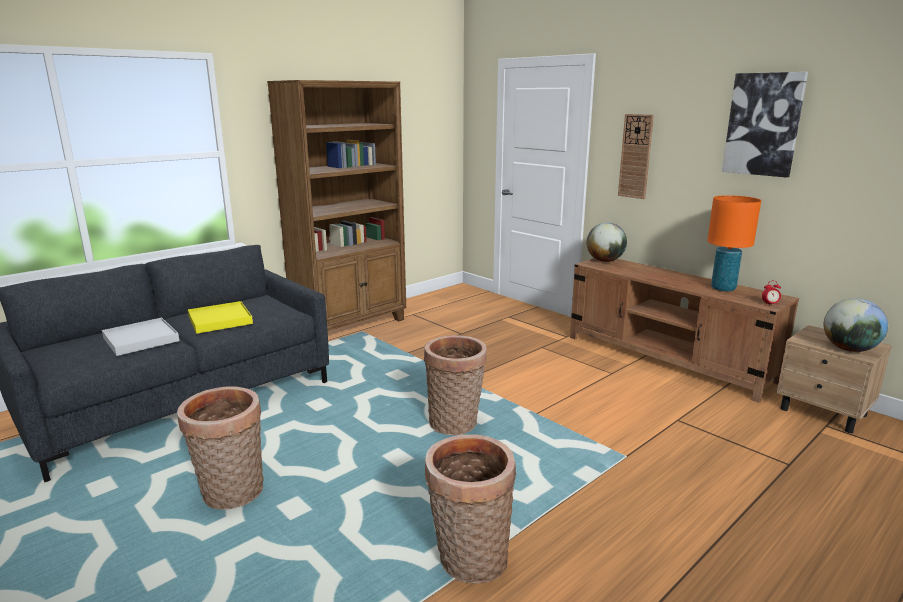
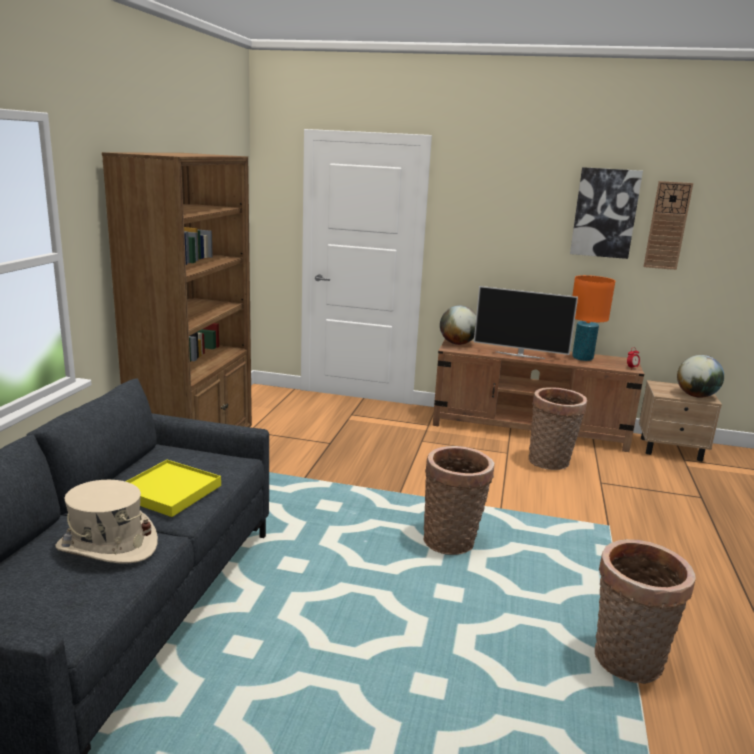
camera: 35 degrees left, 0 degrees up
(141, 339) = (107, 546): white tray -> beige hat
(232, 495) = (345, 703): basket -> basket (551, 462)
(635, 156) = (480, 239): wall clock -> wall clock (667, 225)
(653, 277) = (520, 355): none -> television

